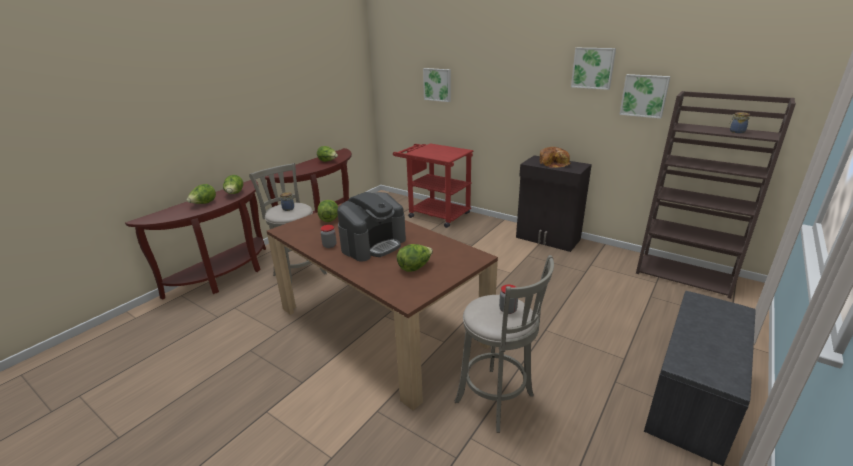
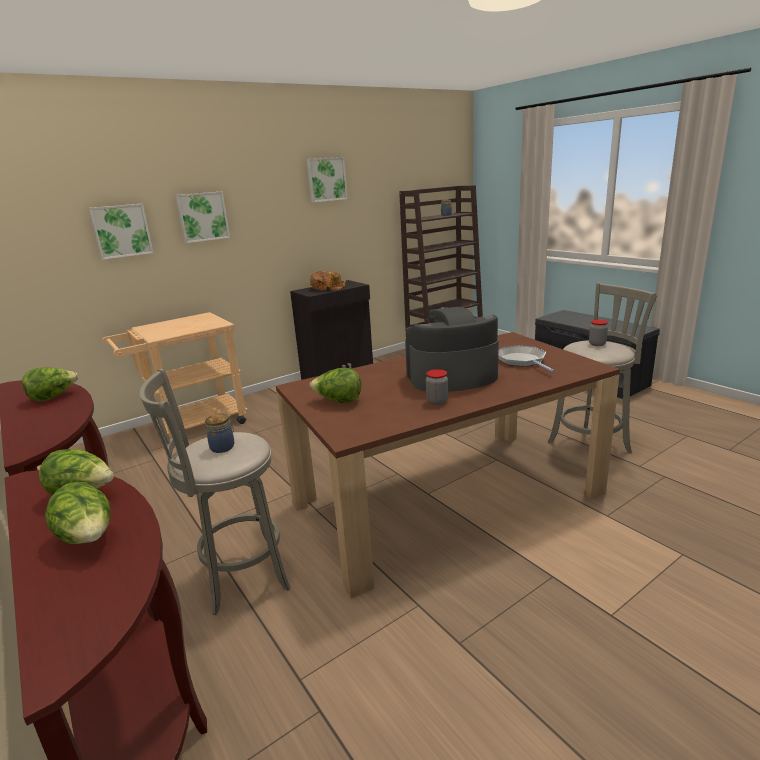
camera: 70 degrees left, 5 degrees down
(373, 244) = (451, 377): coffee machine -> coffee machine turned 75 degrees counterclockwise
(415, 267) = (523, 361): lettuce -> frying pan
(434, 214) = (191, 426): red cart -> beige cart
(644, 95) = (372, 200): picture -> picture (202, 217)

